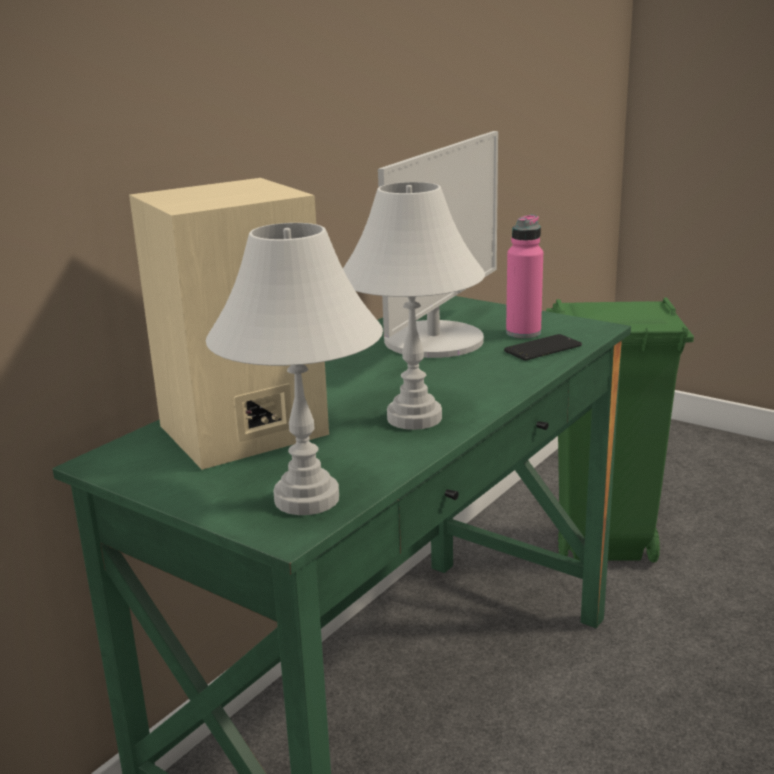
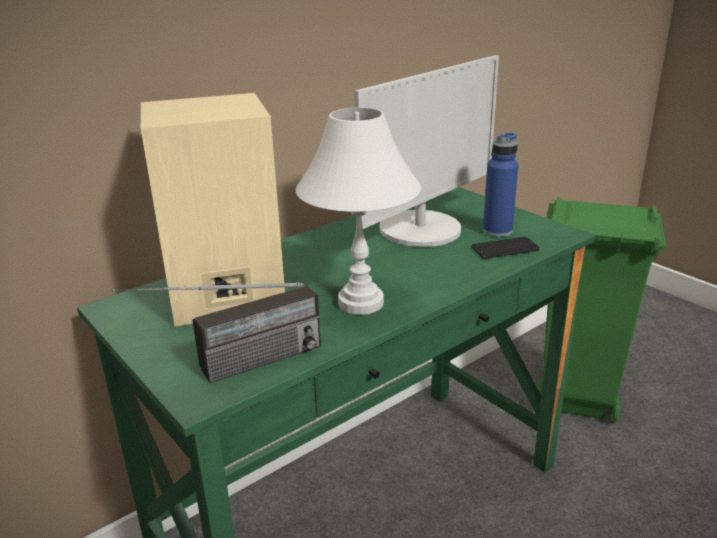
camera: 15 degrees right, 5 degrees up
(306, 499) = (232, 369): white table lamp -> radio
(523, 333) = (497, 231): pink bottle -> blue bottle

